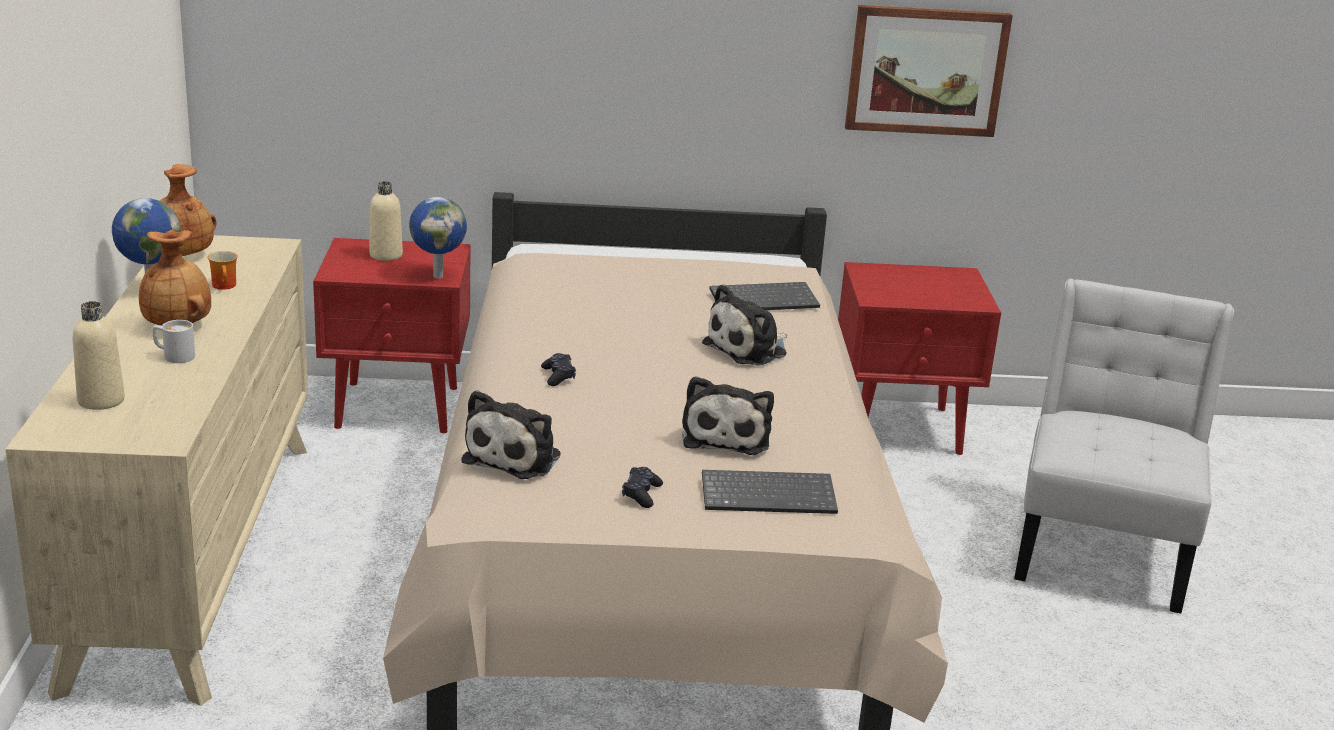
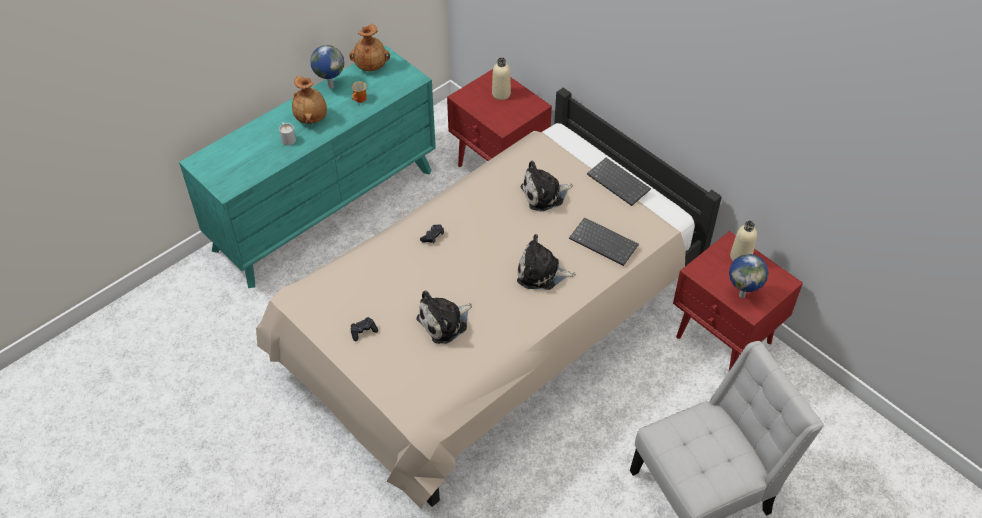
camera: 50 degrees right, 25 degrees up
(101, 400) = (234, 152): beige bottle -> beige bottle (740, 257)
(194, 555) = (325, 208): beige dresser -> turquoise dresser
(438, 276) = (503, 124): globe -> globe (742, 295)
(516, 457) = (350, 275): plush toy -> plush toy (545, 195)
(770, 494) = (410, 369): keyboard -> keyboard (619, 182)
(926, 70) = (793, 154): picture -> none

